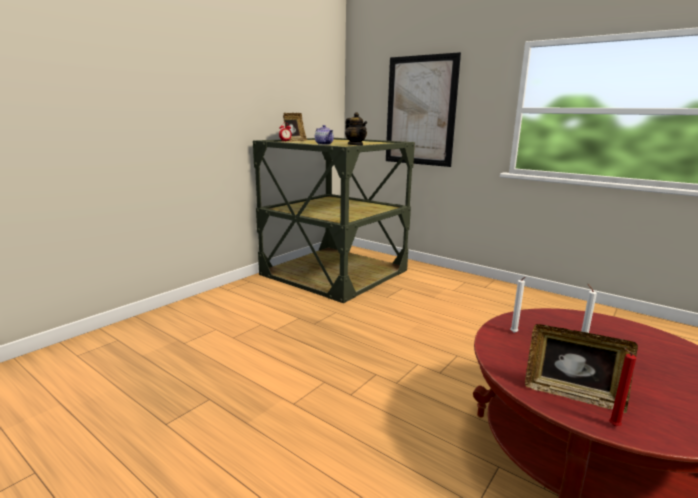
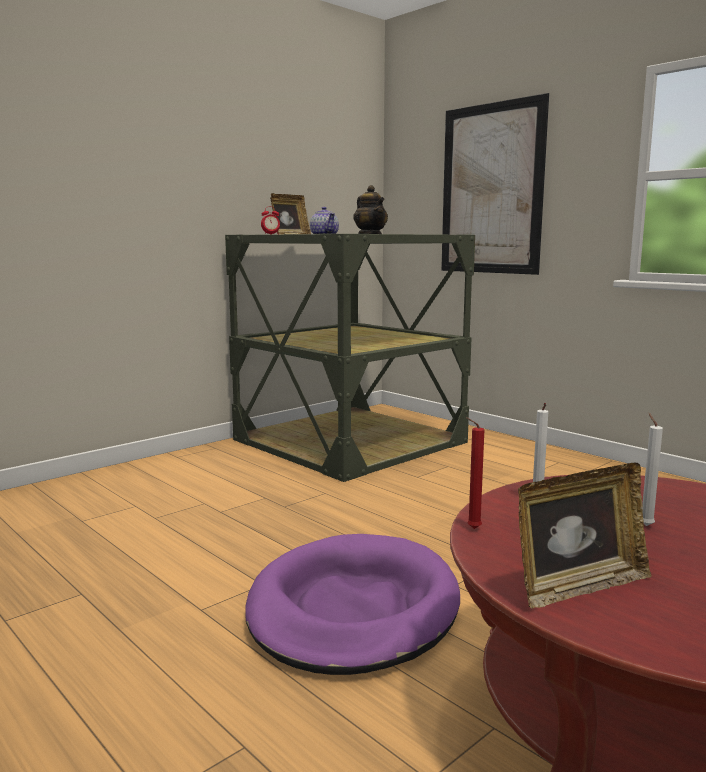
camera: 10 degrees right, 5 degrees down
(387, 395) = (353, 609): none -> purple dog bed
(572, 395) = (579, 587): picture frame -> picture frame turned 60 degrees counterclockwise
(612, 426) = (620, 633): red candle -> red candle (471, 528)

